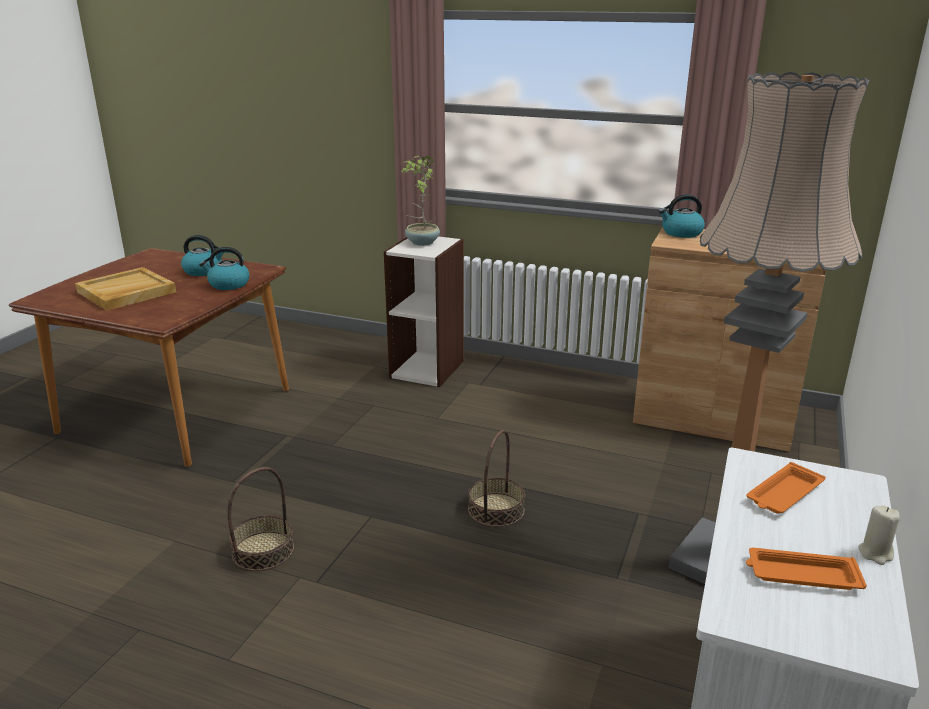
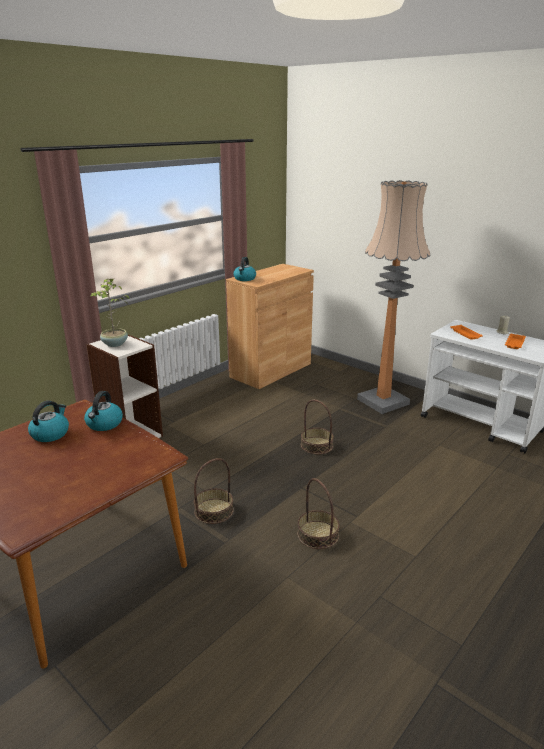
camera: 70 degrees left, 0 degrees up
(126, 292) = (65, 474): beige tray -> none
(293, 460) = (214, 511): none -> basket

